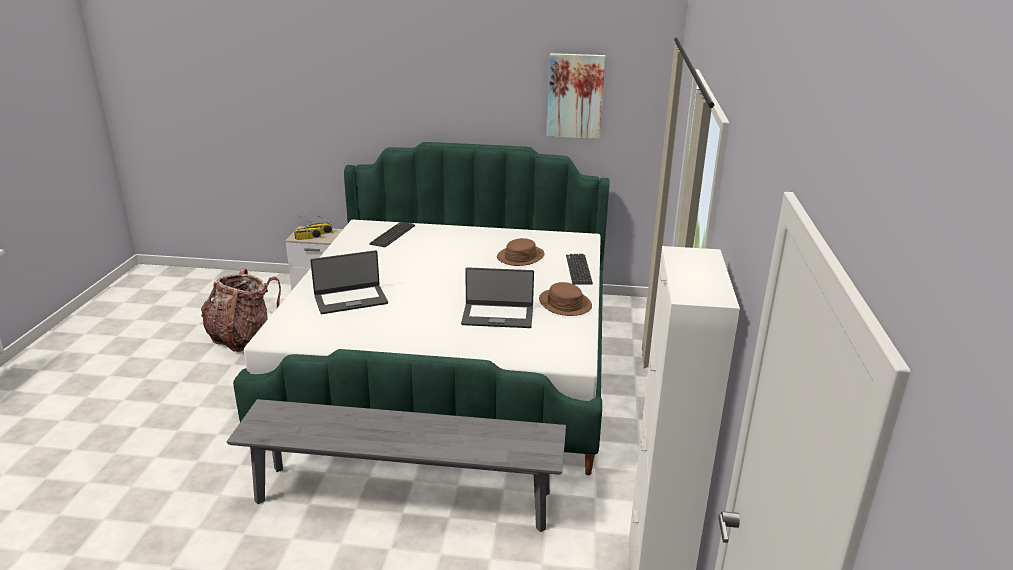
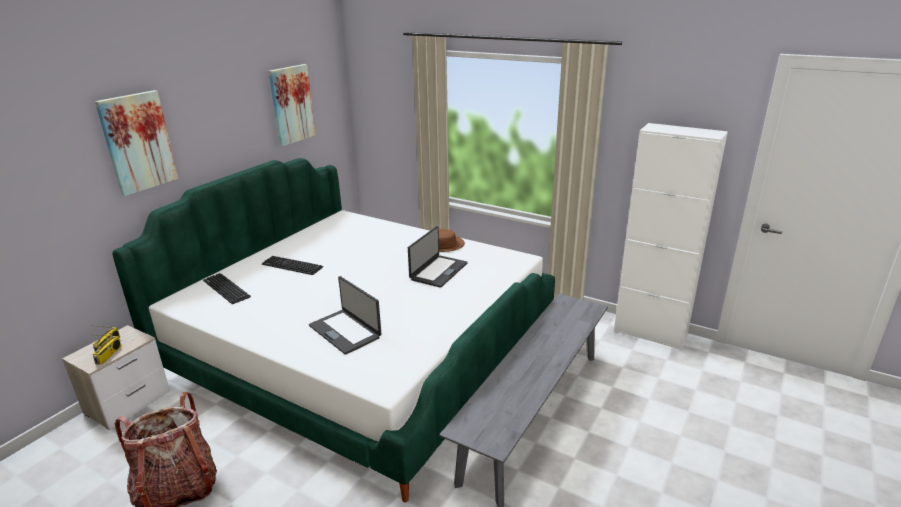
camera: 65 degrees left, 0 degrees up
(350, 299) = (345, 331): laptop -> laptop turned 135 degrees clockwise
(392, 87) = (137, 142): none -> picture
(520, 256) = (347, 243): brown hat -> none
(578, 270) = (393, 229): keyboard -> keyboard (292, 266)

